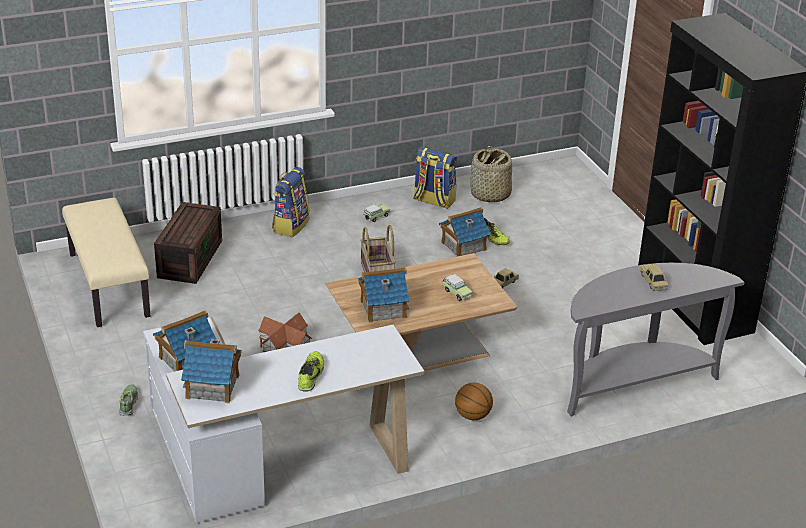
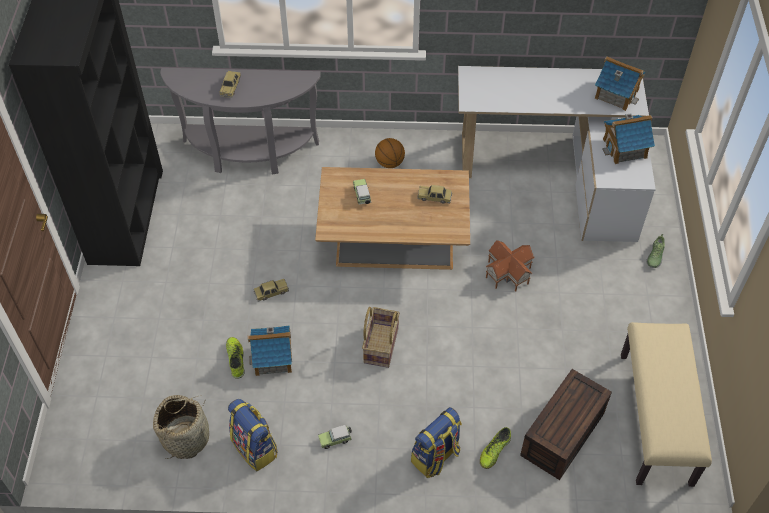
camera: 155 degrees left, 20 degrees up
(311, 375) = (541, 83): shoe -> shoe (494, 451)
(382, 309) = (434, 197): toy house -> toy car

